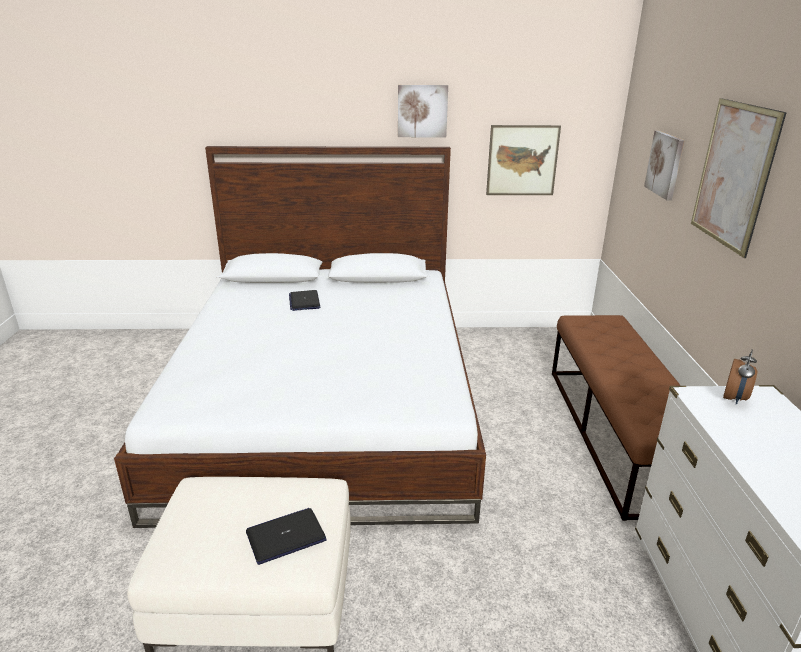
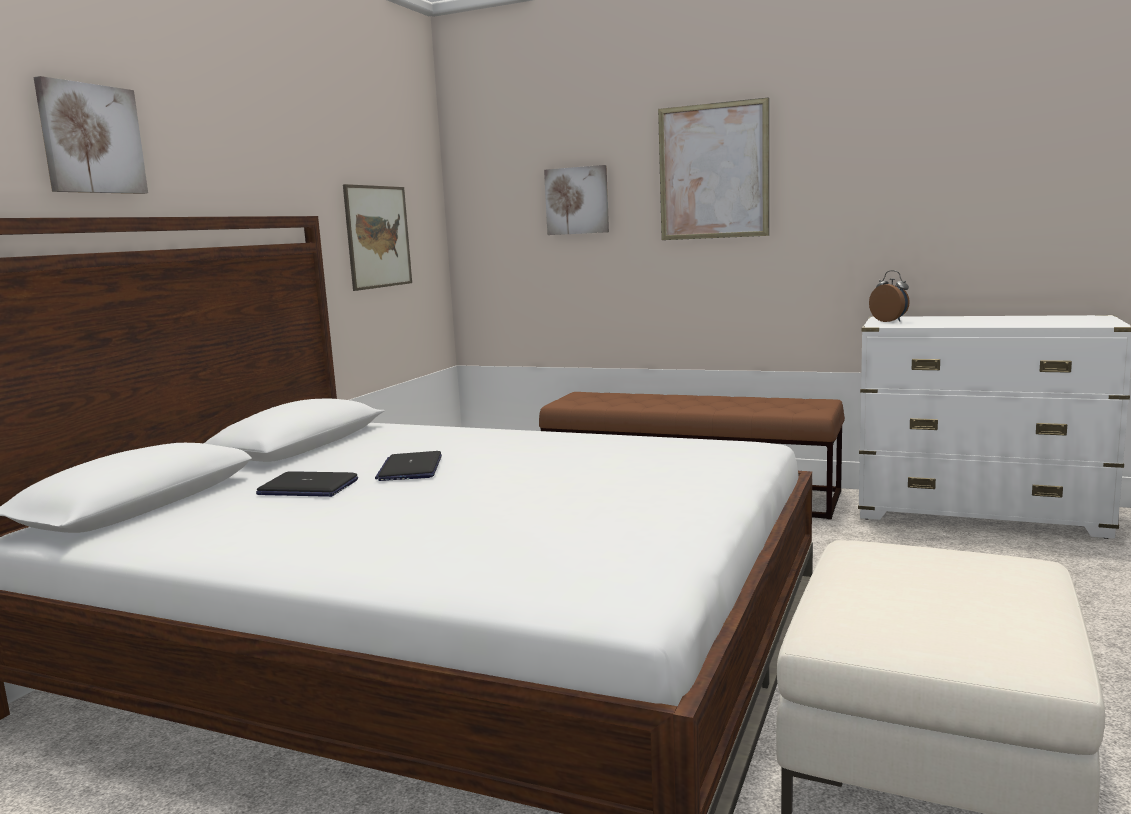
camera: 65 degrees left, 15 degrees down
(286, 536) = (972, 568): laptop -> laptop (410, 468)
(422, 111) = (267, 158): picture -> picture (91, 139)

